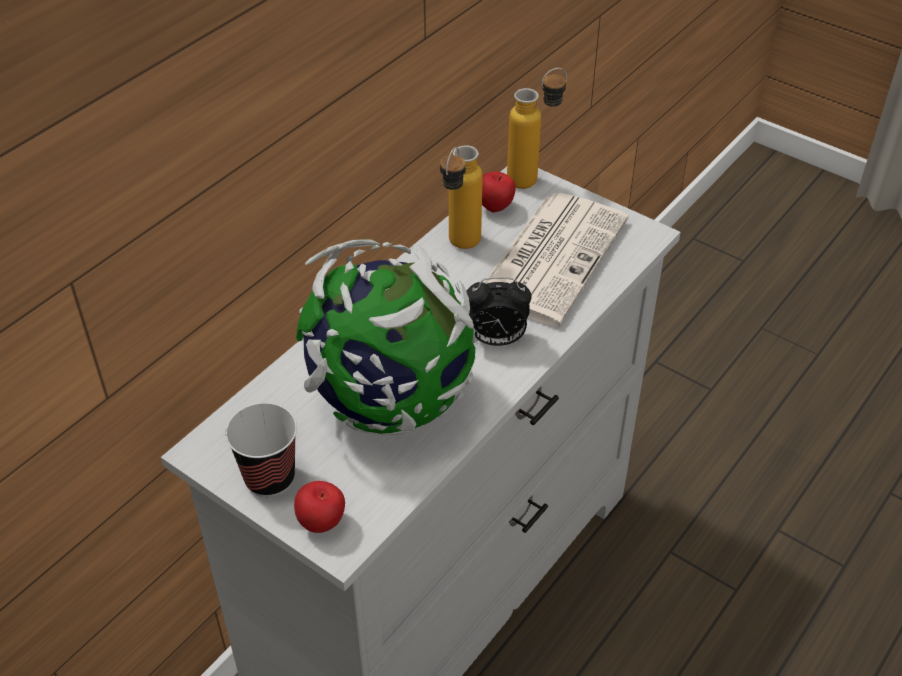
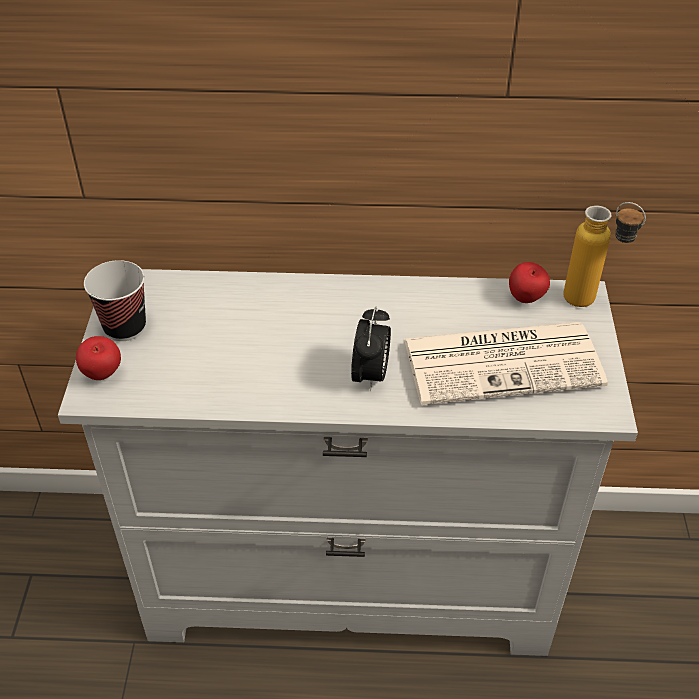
camera: 55 degrees right, 0 degrees up
(388, 403) = (247, 349): globe -> none
(459, 248) = (454, 302): bottle -> none
(496, 340) = (371, 376): alarm clock -> alarm clock turned 135 degrees counterclockwise

